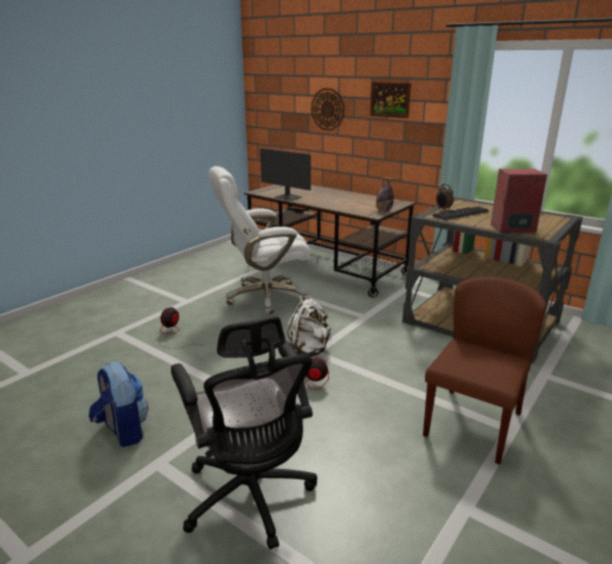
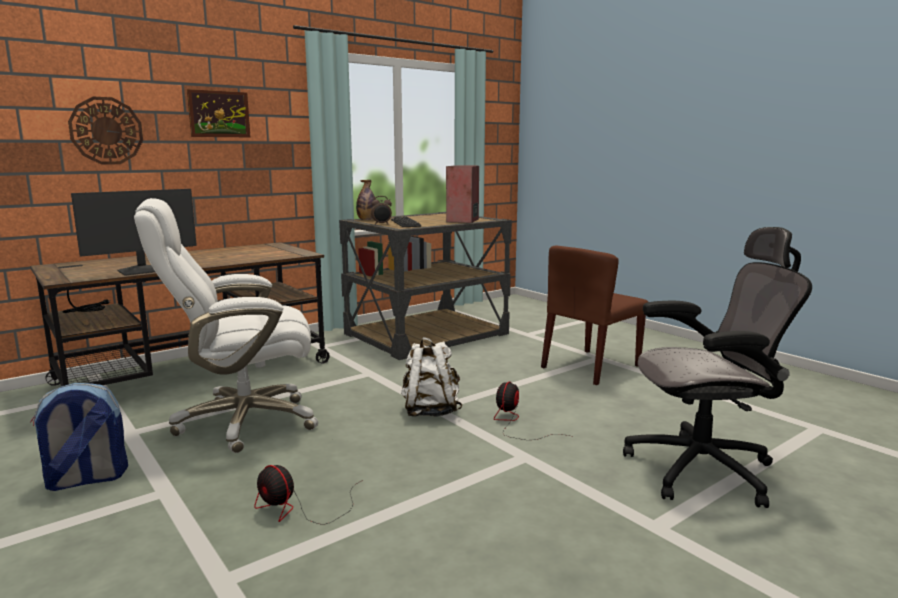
camera: 75 degrees left, 10 degrees down
(123, 431) = (583, 559): backpack -> backpack (85, 479)
(263, 297) = (241, 423): white office chair -> white office chair turned 75 degrees clockwise
(383, 211) = (295, 250): bottle -> bottle (367, 220)
(473, 423) = (590, 367): brown chair -> brown chair turned 90 degrees counterclockwise

